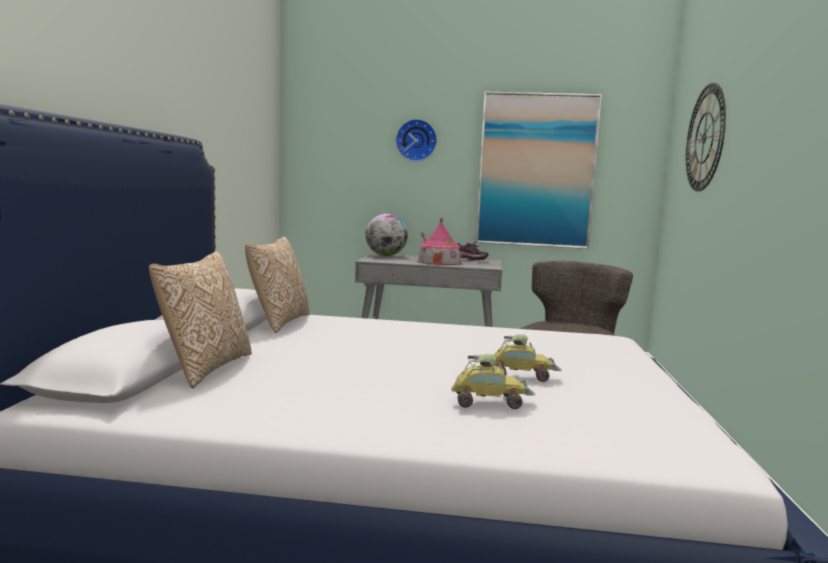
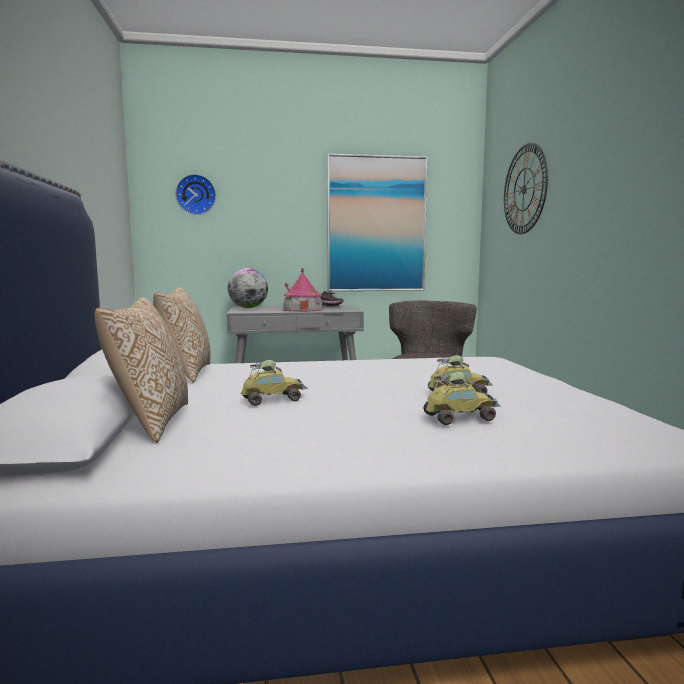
camera: 15 degrees left, 0 degrees up
(330, 358) = (272, 399): none -> toy car
(416, 140) = (267, 199): wall clock -> wall clock (196, 195)

